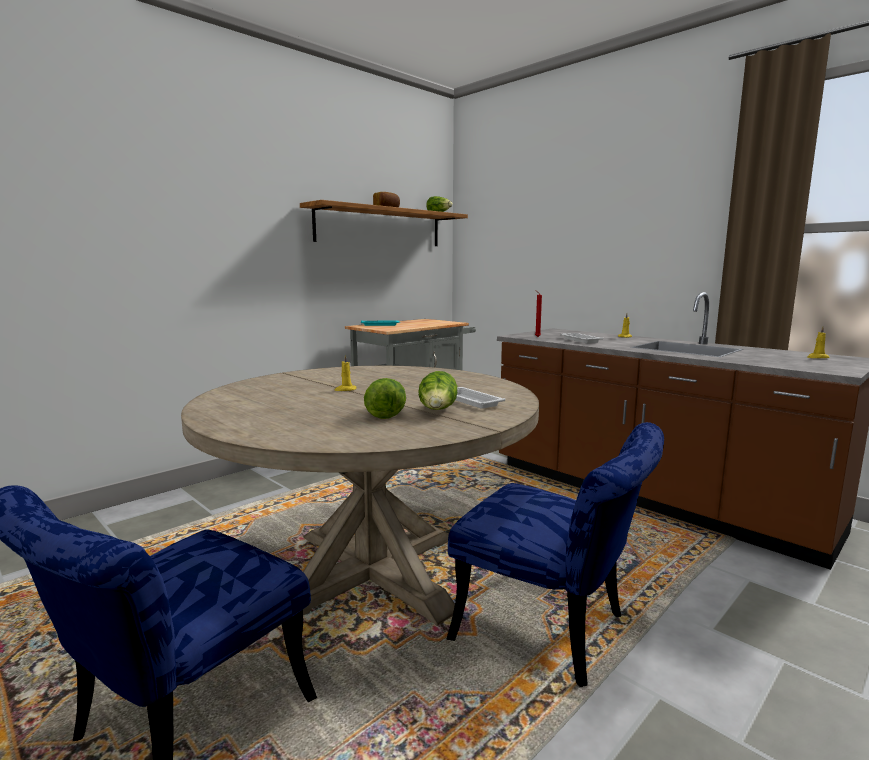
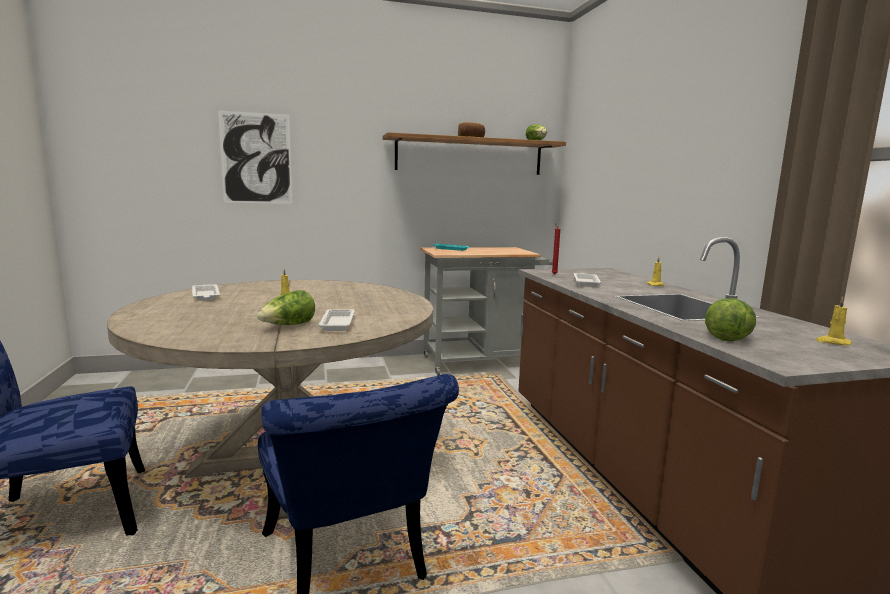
camera: 30 degrees right, 0 degrees up
(157, 227) = (256, 158): none -> picture
(248, 400) = (206, 295): none -> white tray
(385, 413) = (249, 320): lettuce -> lettuce (726, 336)

